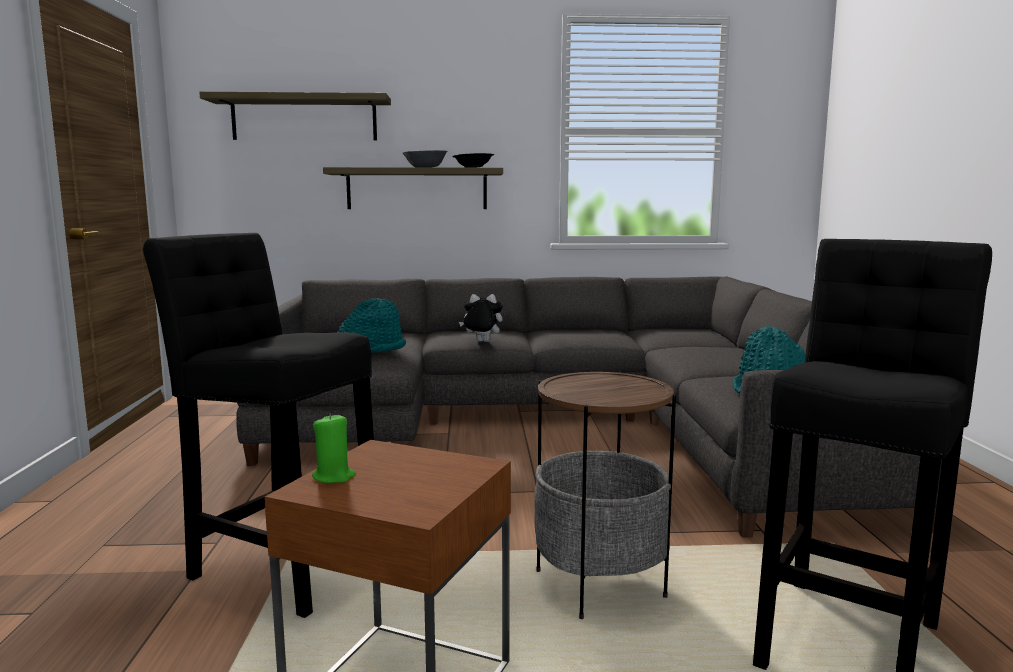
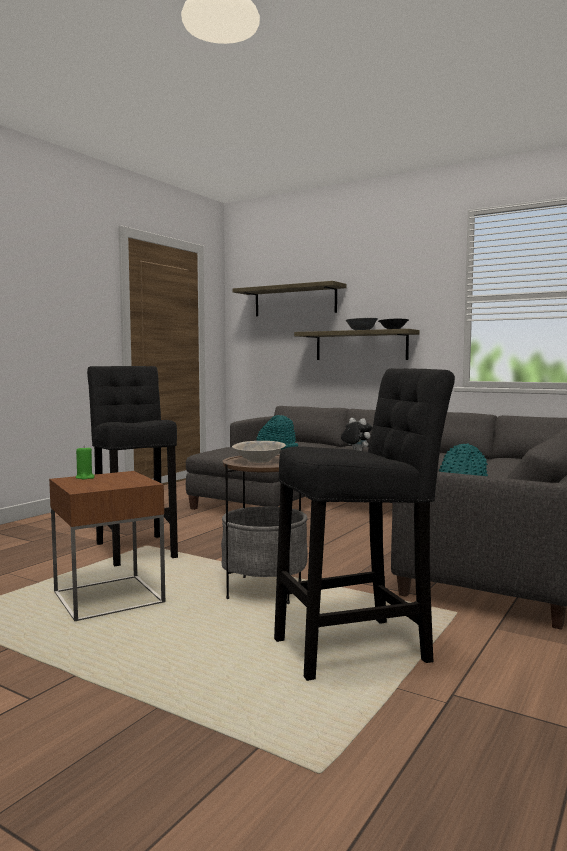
camera: 35 degrees right, 5 degrees down
(600, 390) = (259, 461): none -> beige bowl

